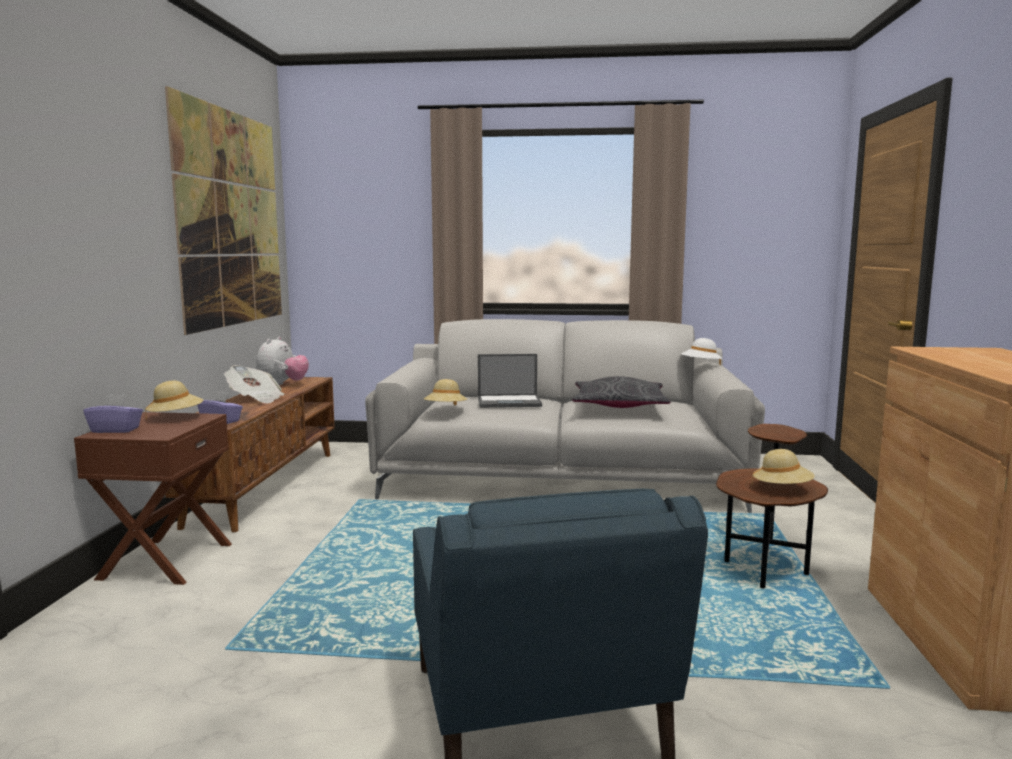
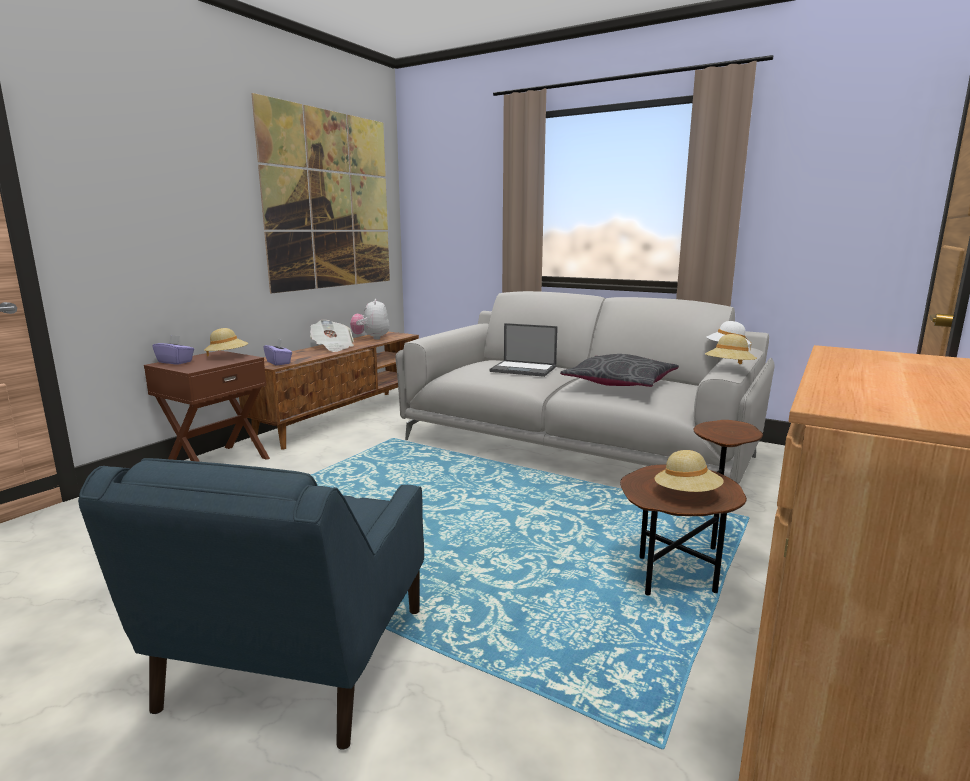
camera: 25 degrees right, 5 degrees up
(282, 385) = (371, 338): plush toy -> plush toy turned 135 degrees clockwise
(445, 409) = (460, 370): beige hat -> beige hat (729, 368)

